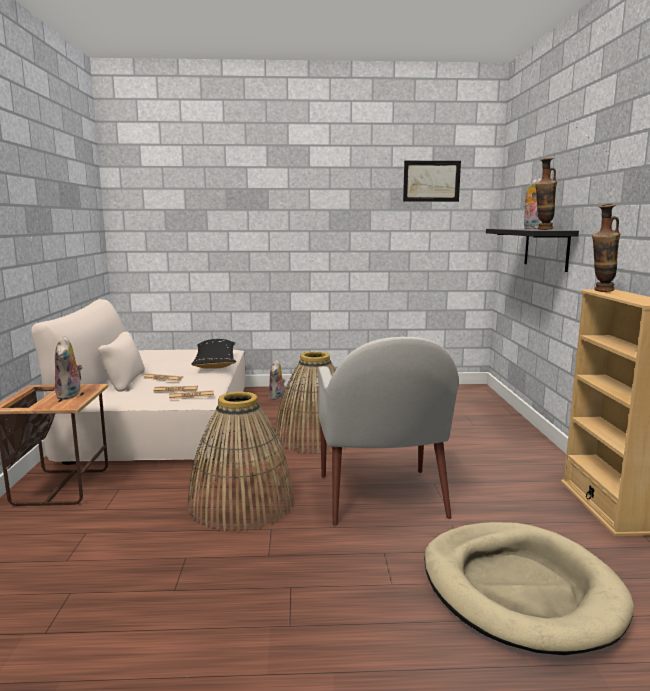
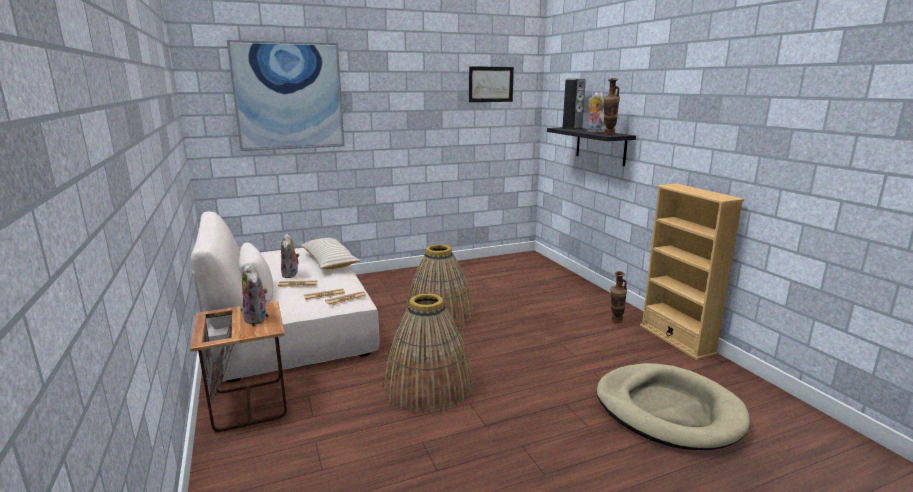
camera: 20 degrees left, 5 degrees up
(203, 192) = (289, 96): none -> picture
(215, 362) = (329, 261): black pillow -> beige pillow
(277, 397) = (375, 284): plush toy -> plush toy (291, 274)
(381, 497) = (530, 361): white armchair -> none
(514, 228) = (572, 128): none -> speaker
(601, 291) = (674, 187): vase -> vase (615, 322)

